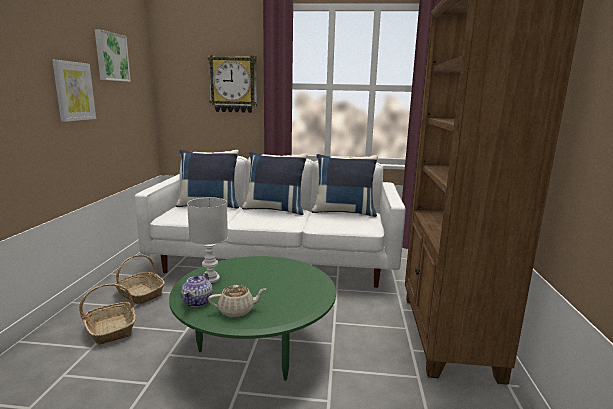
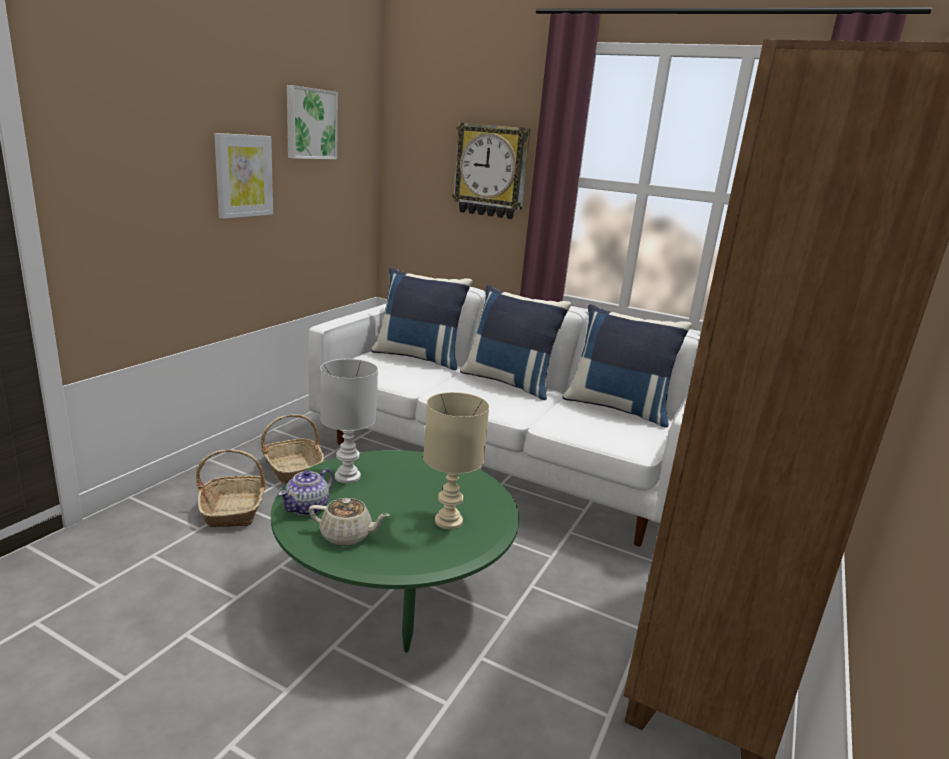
camera: 20 degrees right, 5 degrees up
(294, 288) = (449, 521): none -> beige table lamp

